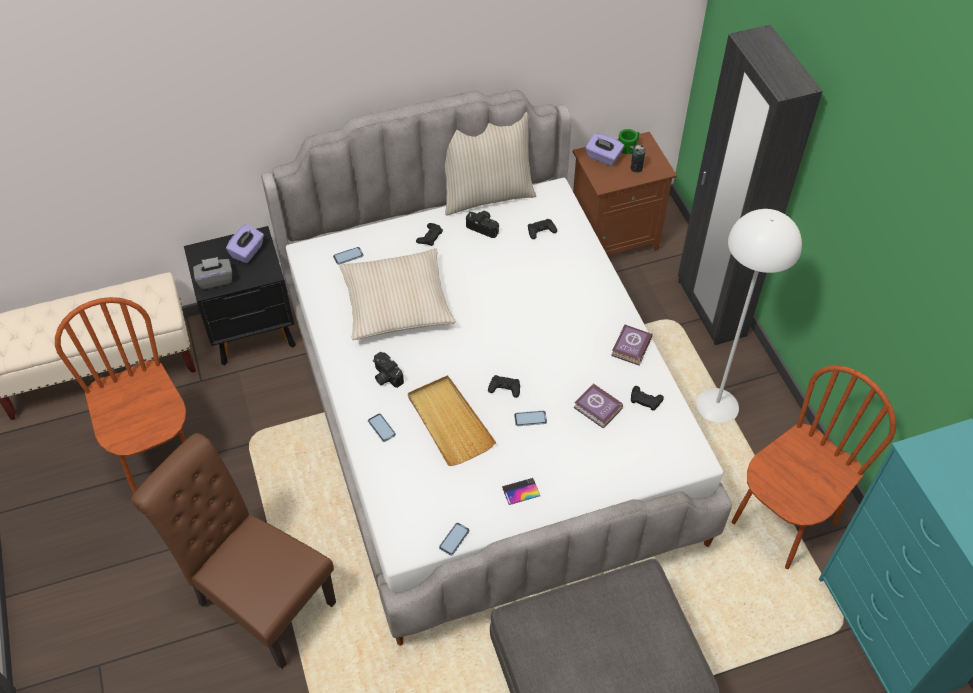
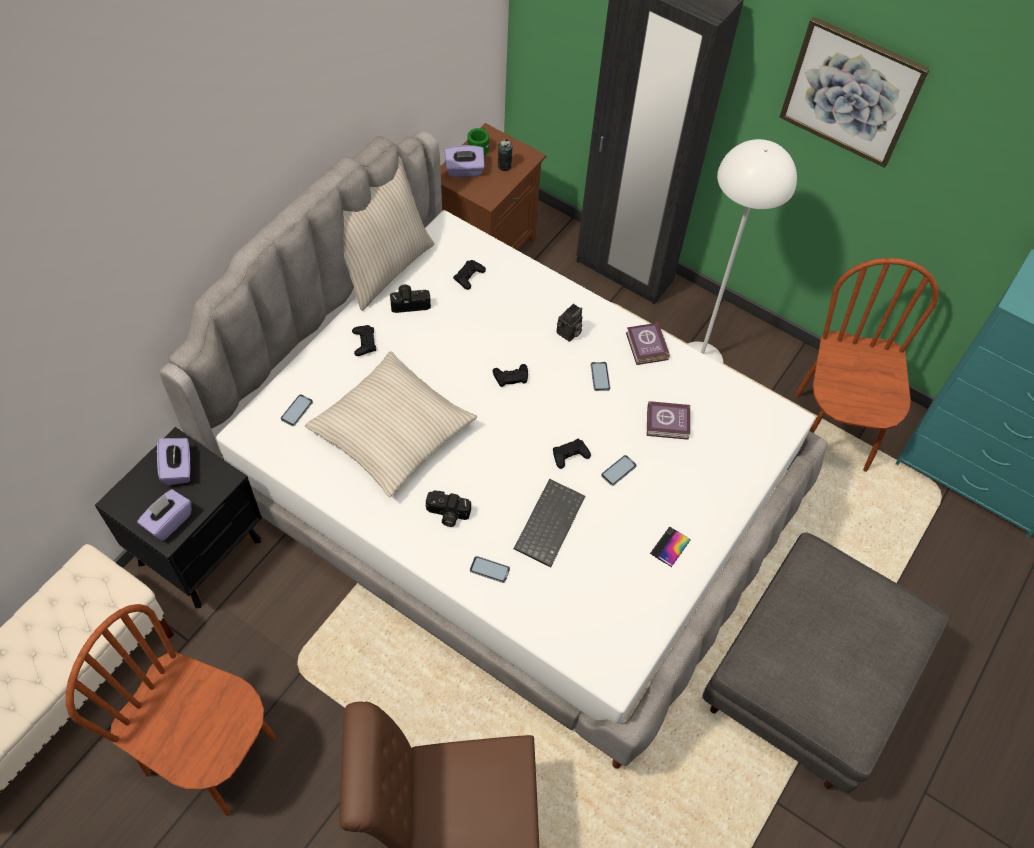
camera: 40 degrees left, 5 degrees up
(215, 280) = (168, 521): grey tissue box -> purple tissue box
(449, 422) = (548, 522): beige tray -> keyboard
(454, 539) = (653, 634): phone -> phone (600, 377)
(579, 307) = (568, 334): none -> camera
(645, 400) = (700, 389): black game controller -> black game controller (511, 377)
(880, 208) = (851, 92): none -> picture

